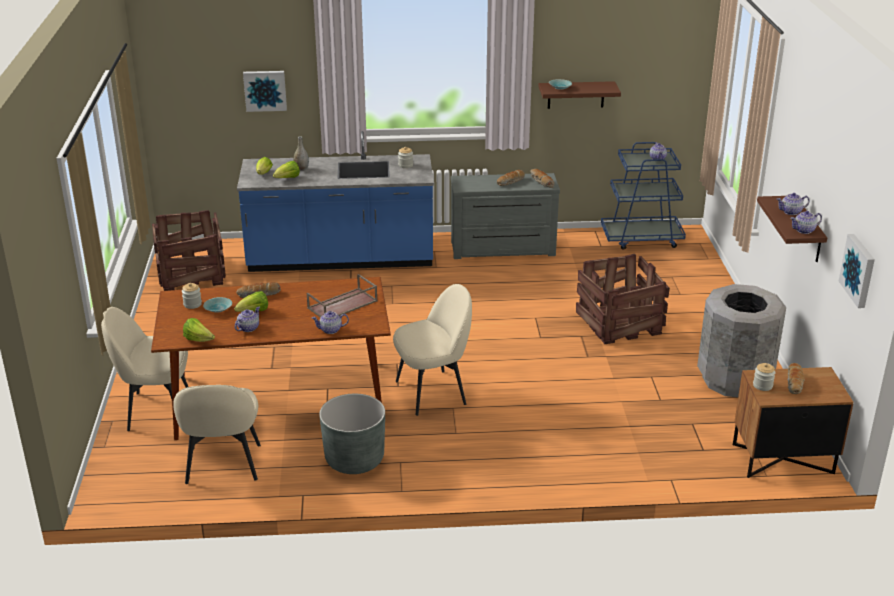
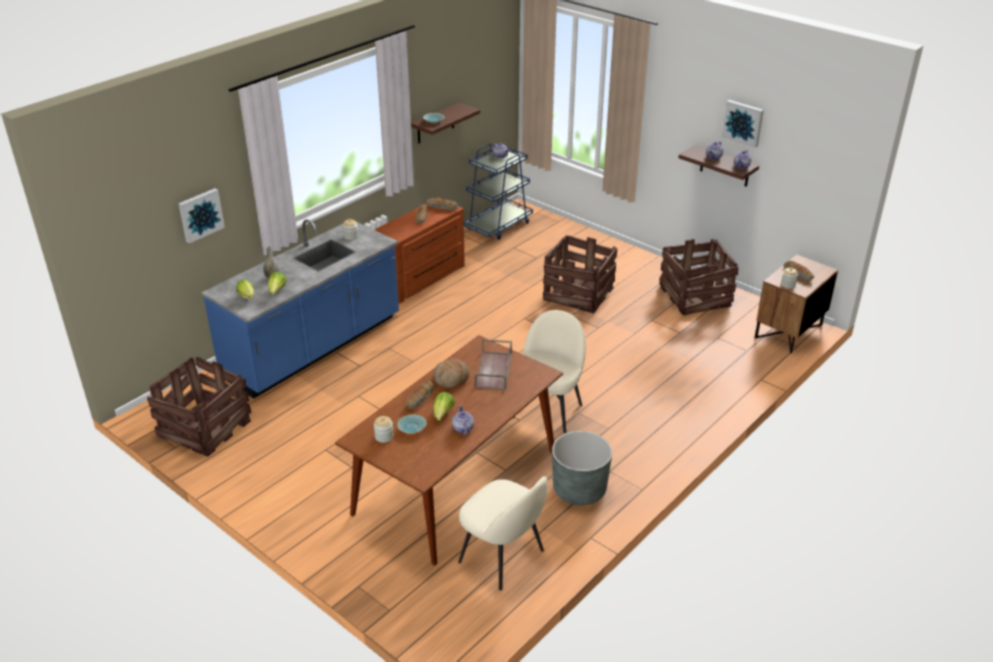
camera: 45 degrees left, 5 degrees up
(156, 410) = (379, 553): beige chair -> none
(199, 340) = (445, 461): lettuce -> none
(303, 294) = (451, 379): none -> bread
(331, 330) = (522, 394): teapot -> none
(503, 249) = (422, 279): grey dresser -> brown dresser
(734, 379) = (694, 296): grey trash can -> crate
(859, 270) = (817, 179): picture -> picture (743, 123)

